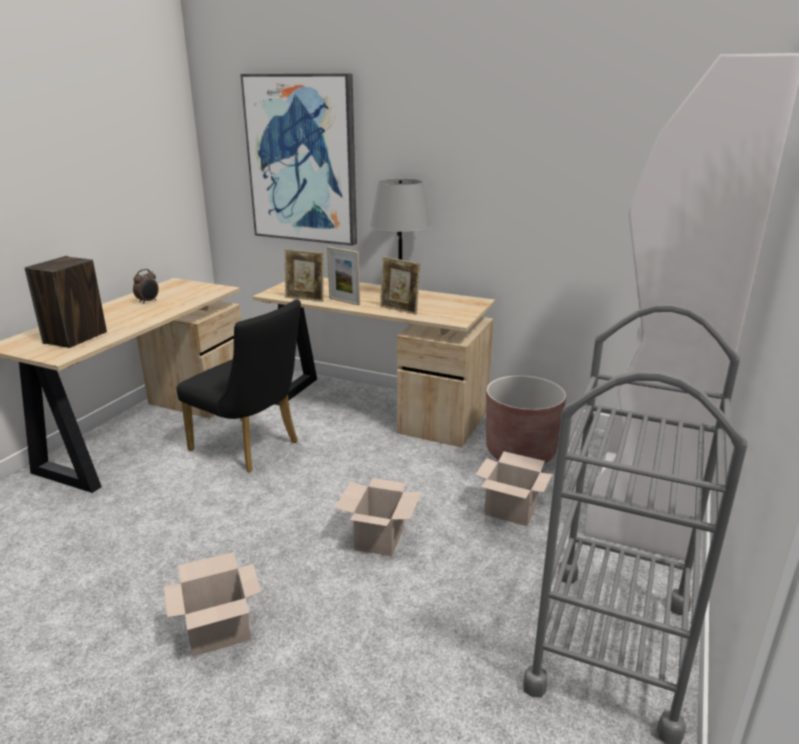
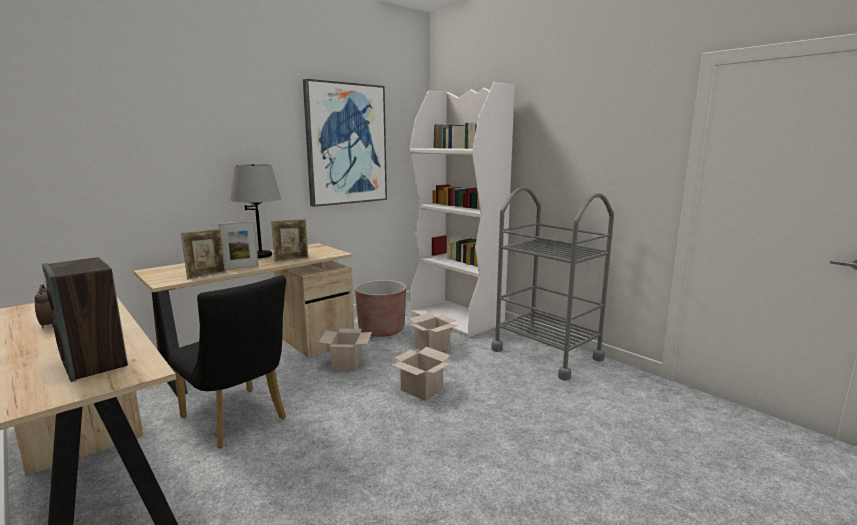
camera: 65 degrees left, 10 degrees down
(217, 632) = (471, 471): cardboard box -> cardboard box (347, 364)
(250, 448) = (238, 420): black chair -> black chair turned 75 degrees clockwise
(302, 160) = (125, 157): picture -> picture (346, 144)

